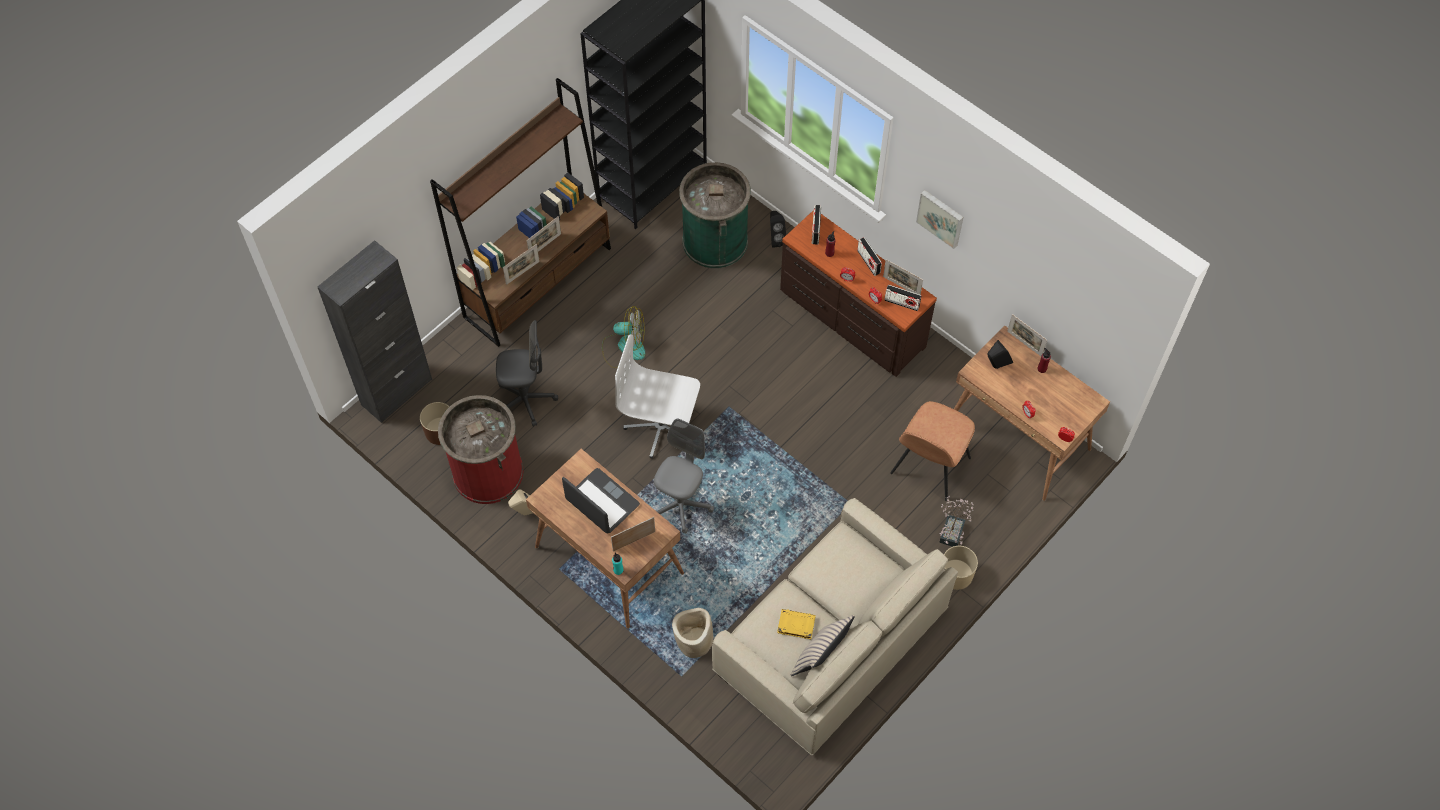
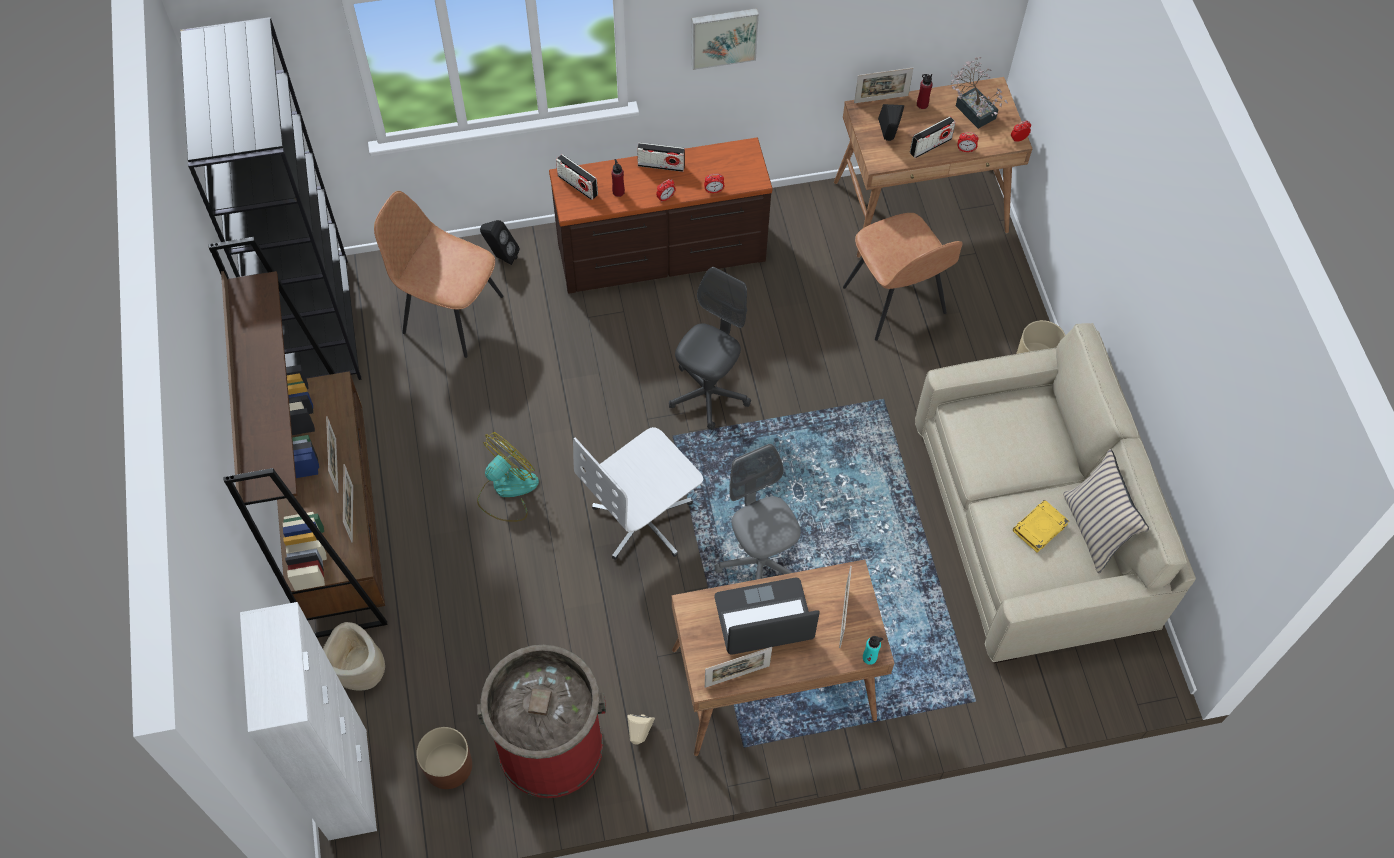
camera: 55 degrees left, 0 degrees up
(396, 392) = (347, 784): black cabinet -> white cabinet
(526, 400) = (488, 640): grey office chair -> grey office chair (708, 394)
(694, 640) = (940, 659): beige planter -> beige planter (359, 668)
(715, 241) = (450, 313): green trash can -> brown chair
(901, 286) = (717, 157): picture frame -> picture frame (737, 676)
(901, 303) = (738, 170): radio -> radio (930, 146)
(953, 530) = (983, 329): potted plant -> potted plant (973, 108)

